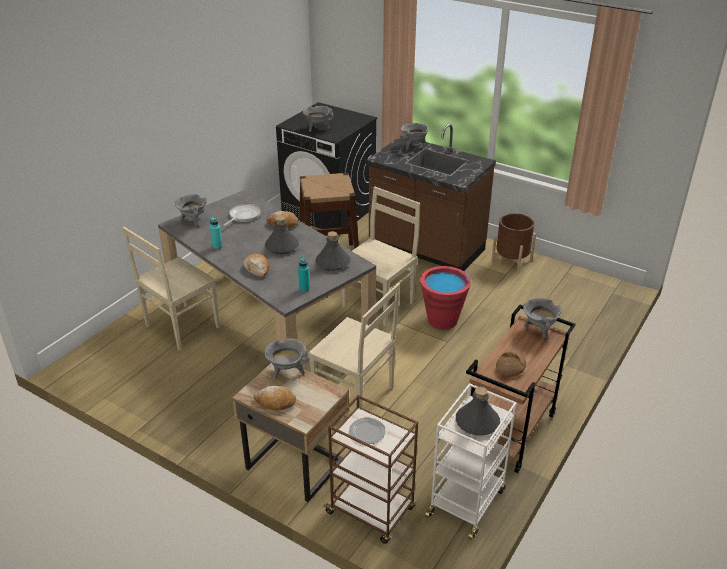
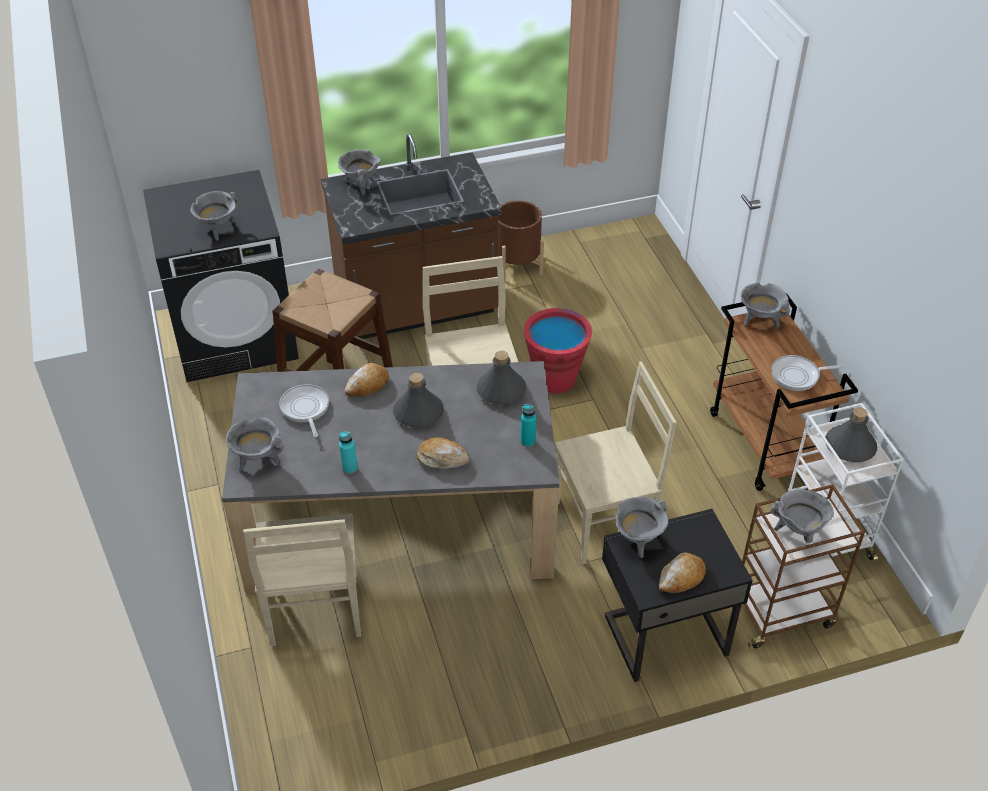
camera: 50 degrees left, 10 degrees up
(296, 463) = (663, 633): beige nightstand -> black nightstand
(366, 432) = (798, 532): plate -> grey cooking pot
(510, 368) = (798, 376): bread -> frying pan

